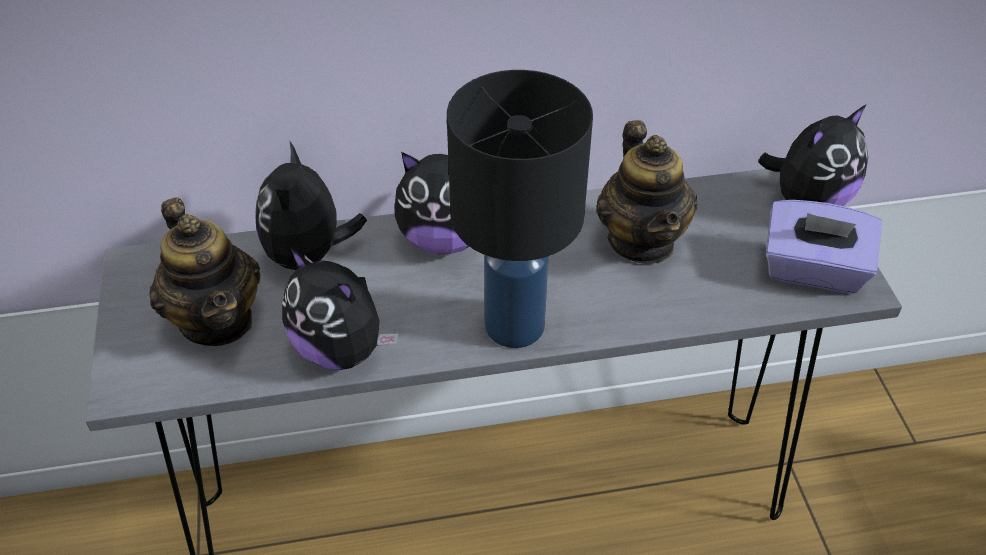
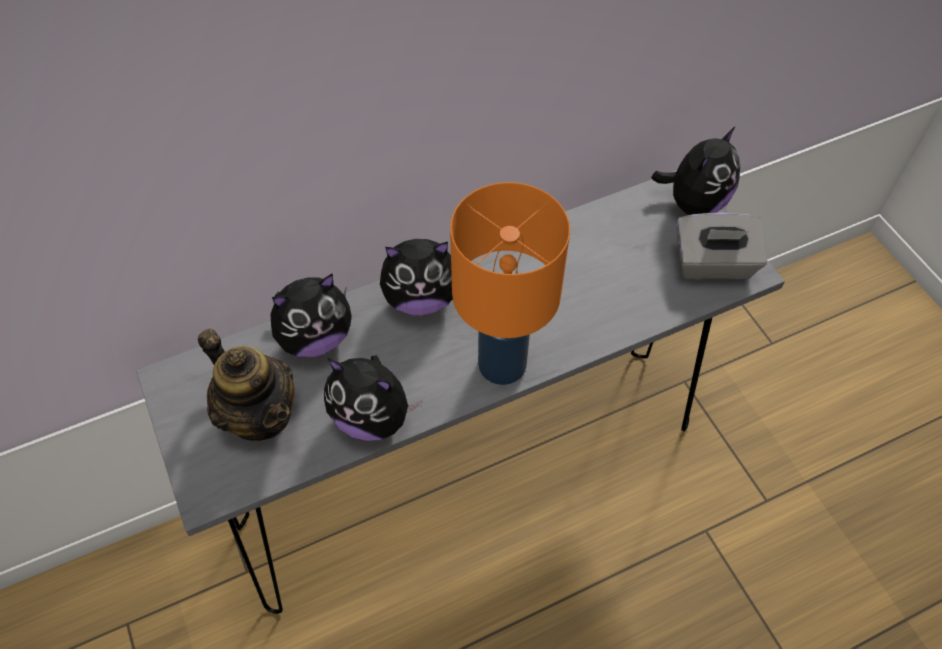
camera: 15 degrees left, 10 degrees up
(309, 256) = (315, 338): plush toy -> plush toy turned 105 degrees counterclockwise
(514, 327) = (502, 365): black table lamp -> orange table lamp
(642, 241) = (577, 266): teapot -> none
(813, 271) = (713, 264): purple tissue box -> grey tissue box

